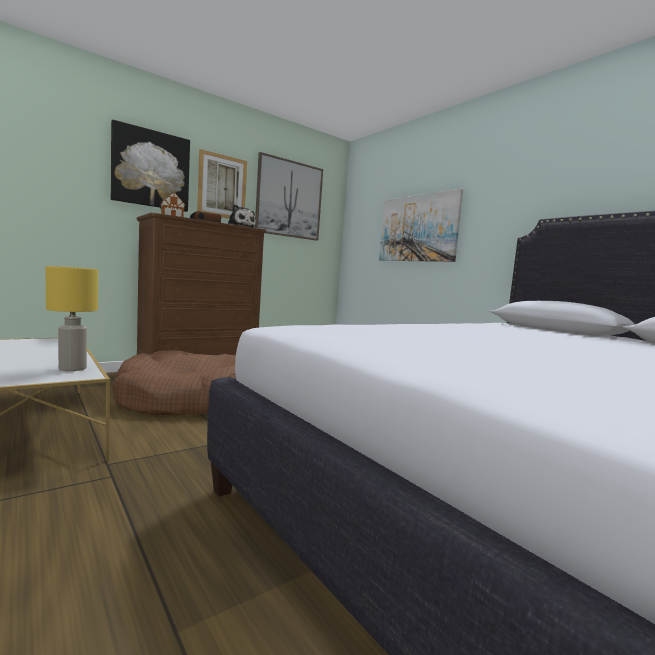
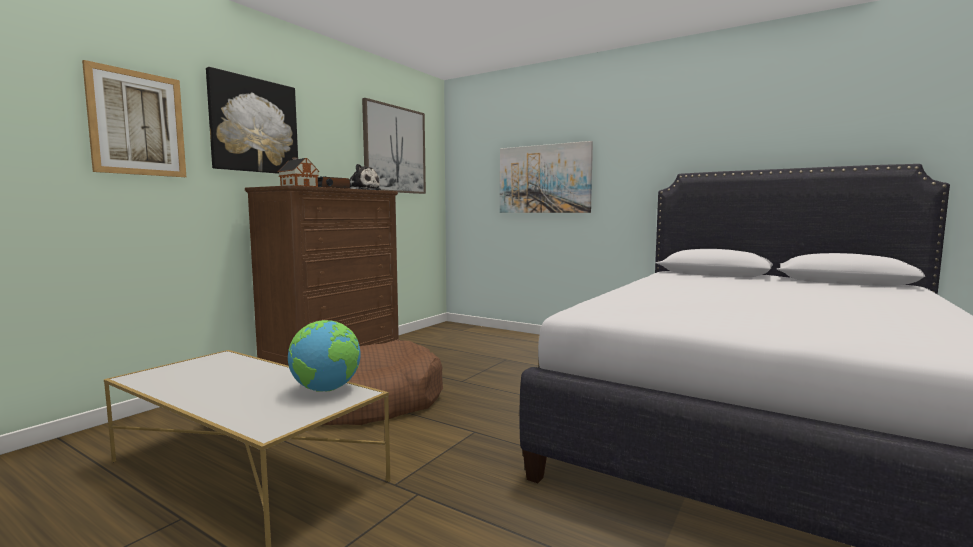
camera: 20 degrees left, 0 degrees up
(73, 369) = (326, 389): yellow table lamp -> globe
(222, 186) = (329, 141): picture -> picture (137, 123)

